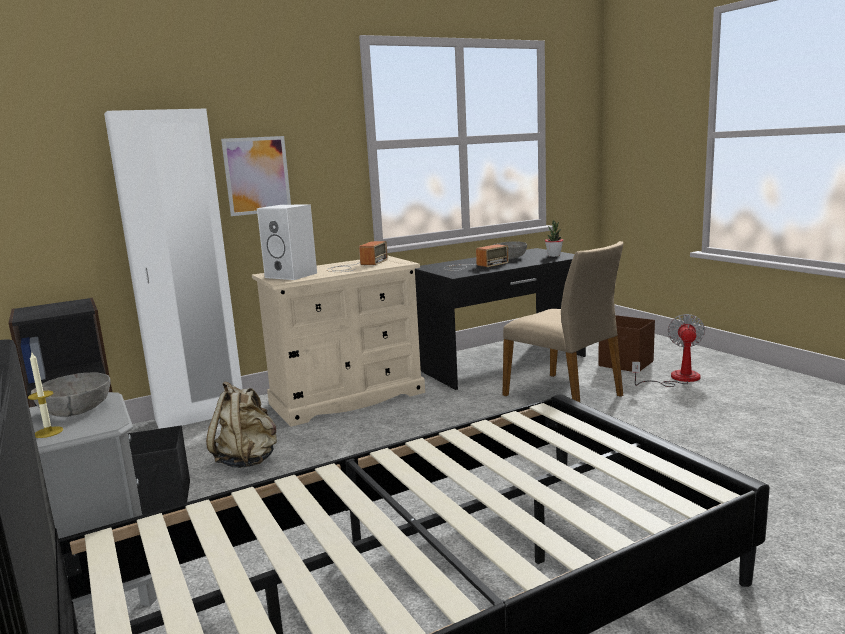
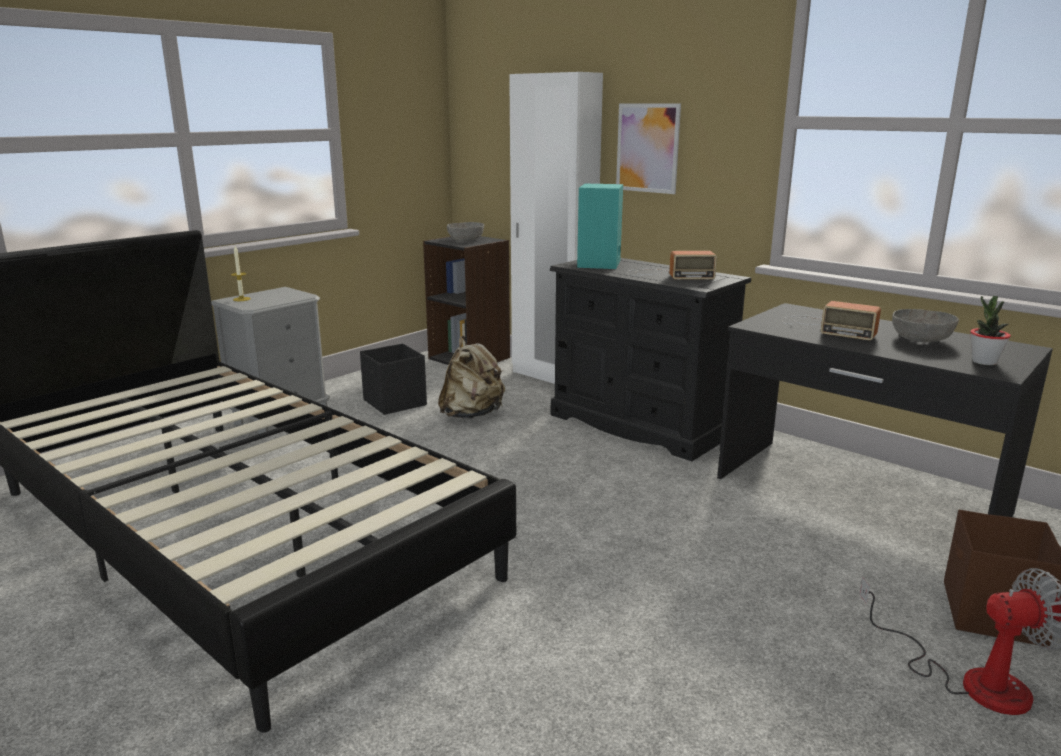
camera: 70 degrees right, 5 degrees up
(75, 410) = (281, 296): grey bowl -> grey bowl (465, 239)
(292, 275) = (600, 264): white speaker -> turquoise speaker
(347, 398) = (639, 425): beige dresser -> black dresser
(564, 395) = (769, 560): beige chair -> none

